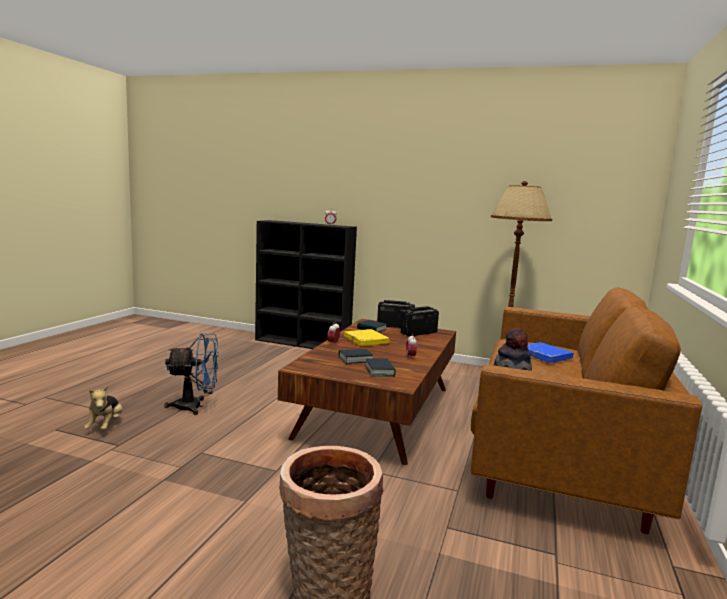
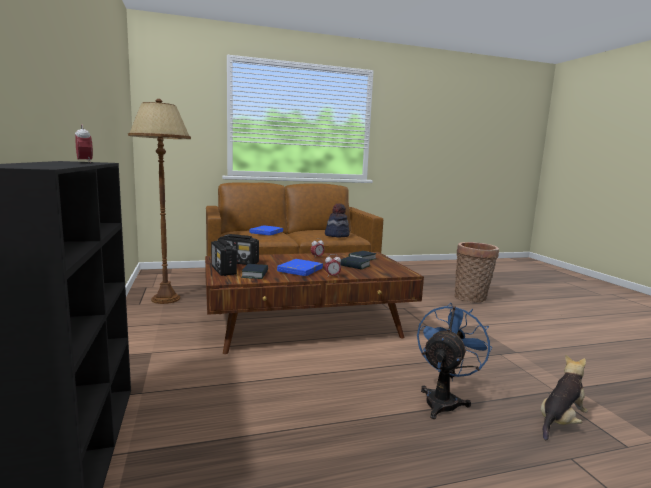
camera: 125 degrees left, 0 degrees up
(195, 407) = (444, 400): blue fan -> blue fan turned 75 degrees clockwise
(366, 341) = (300, 270): yellow book -> blue book

